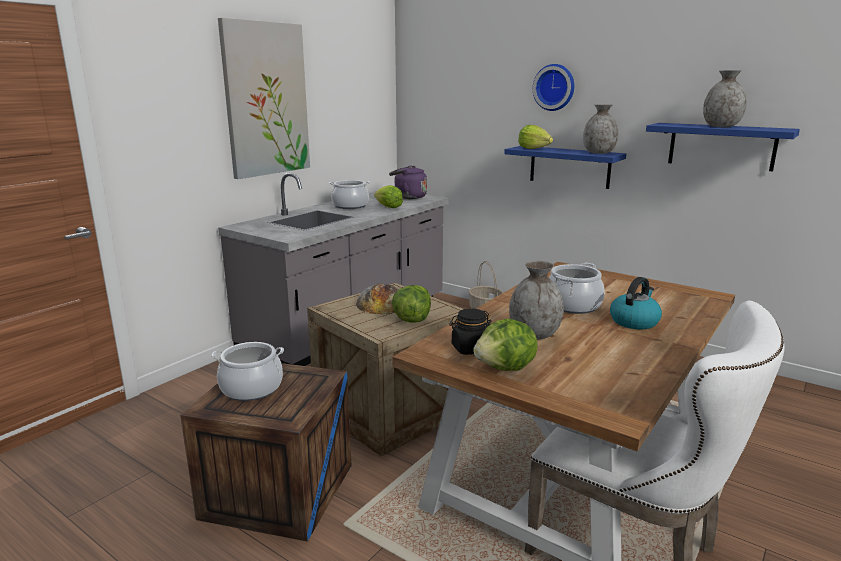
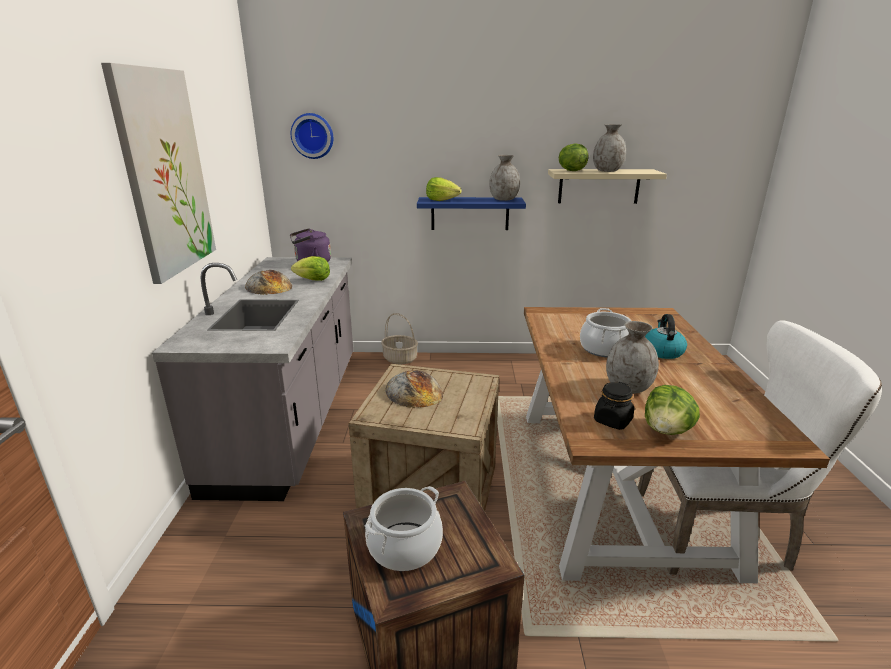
camera: 35 degrees left, 5 degrees up
(350, 206) = (269, 286): cooking pot -> bread
(411, 320) = (469, 402): lettuce -> lettuce (571, 171)
(554, 87) = (450, 139): wall clock -> wall clock (313, 136)
(721, 146) = (599, 186): blue shelf -> beige shelf

